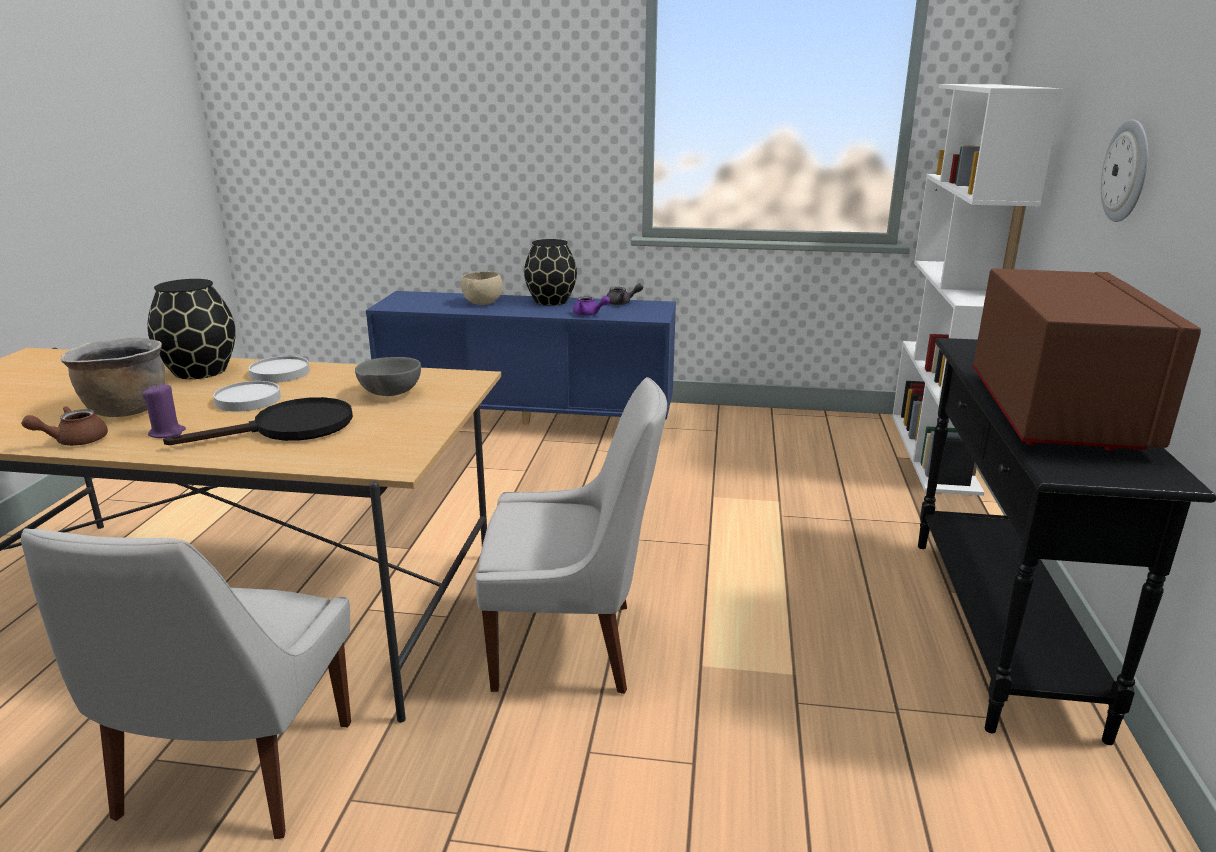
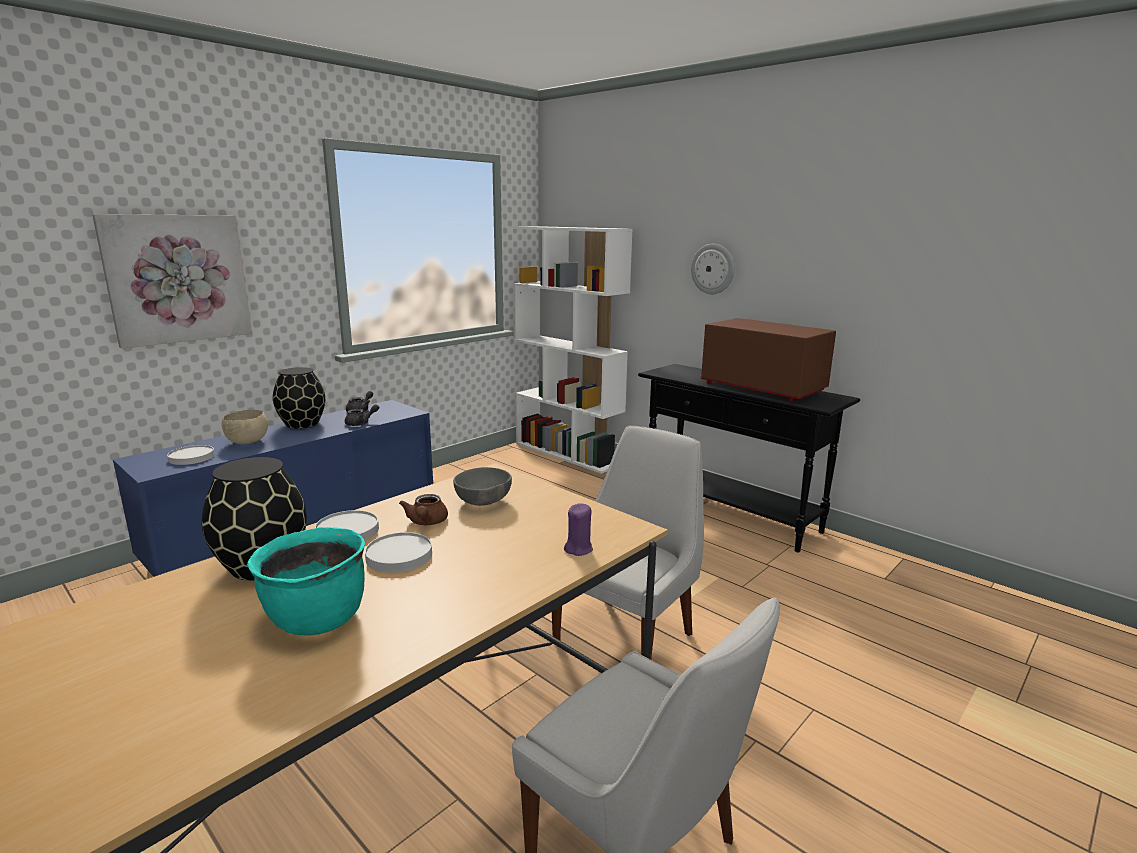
camera: 55 degrees left, 5 degrees down
(74, 441) = (371, 660): brown teapot -> brown teapot (426, 522)
(125, 409) = (316, 620): brown cooking pot -> turquoise cooking pot
(167, 433) = (428, 605): purple candle -> purple candle (578, 549)
(290, 428) = (503, 550): black frying pan -> none
(428, 303) = (191, 457): none -> white plate
(479, 133) = (177, 278): none -> picture
(589, 314) = (361, 423): purple teapot -> grey teapot

